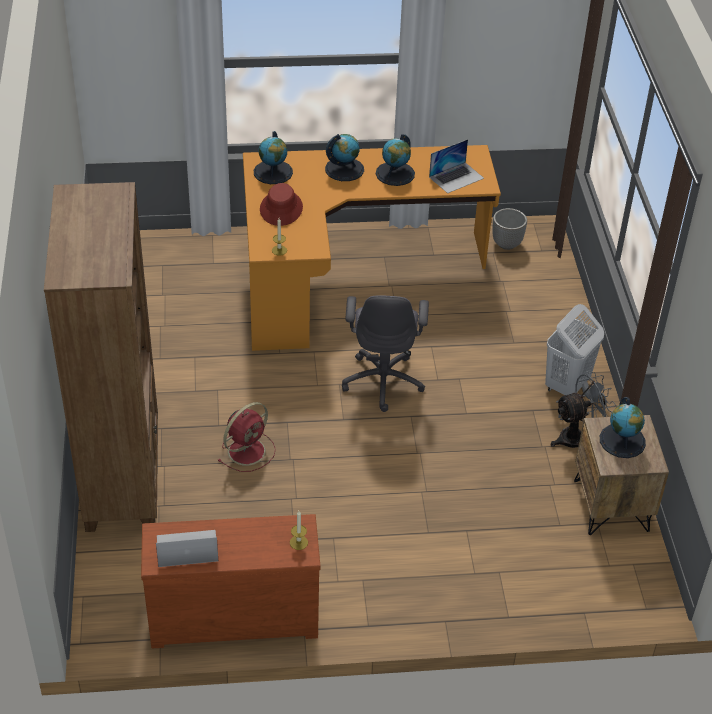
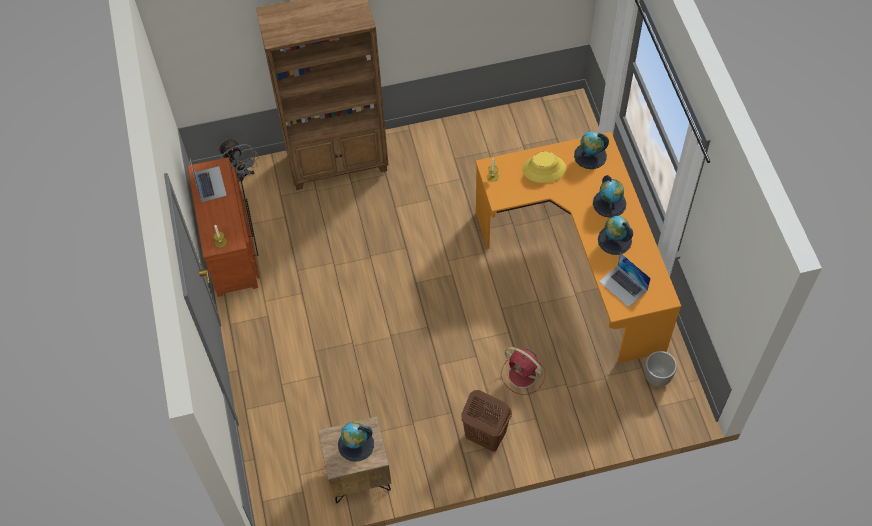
camera: 85 degrees right, 15 degrees up
(248, 450) = (374, 229): red fan -> red fan (523, 375)
(281, 209) = (544, 169): red hat -> yellow hat
(383, 381) = (462, 303): grey office chair -> none
(566, 385) = (485, 436): white laundry basket -> brown laundry basket
(578, 438) = (426, 447): grey fan -> grey fan (240, 177)

